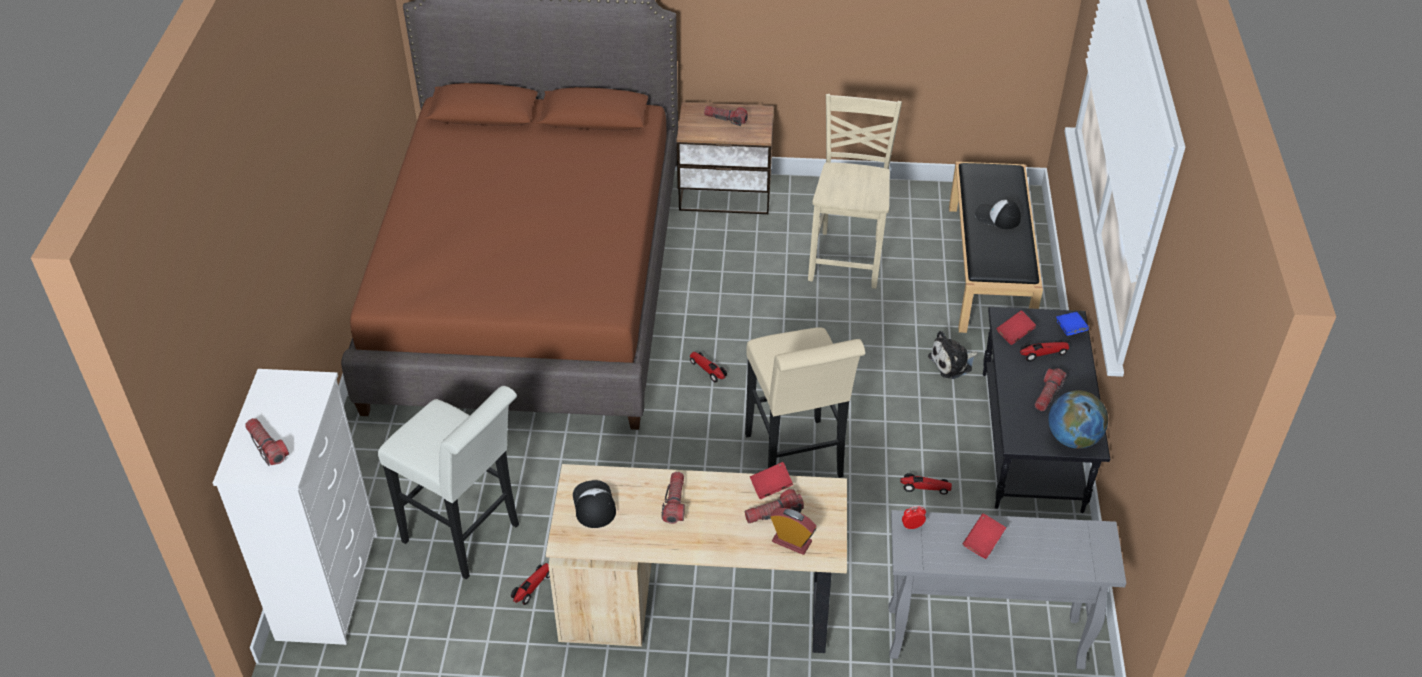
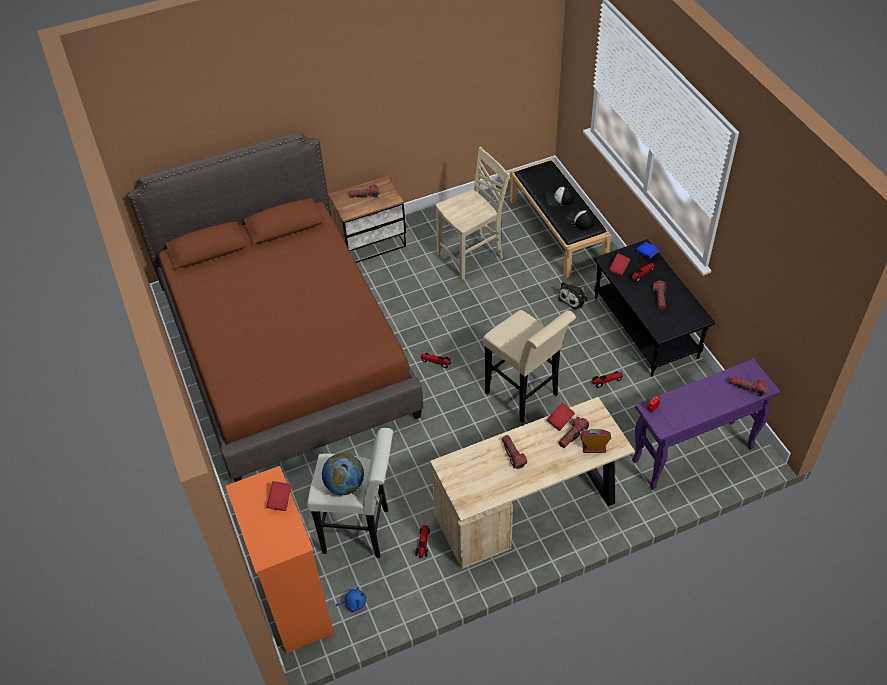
camera: 25 degrees left, 5 degrees up
(267, 447) = (273, 533): flashlight -> flashlight (747, 387)
(329, 585) = (295, 602): white dresser -> orange dresser
(396, 619) = (354, 603): none -> blue plush toy
(593, 505) = (467, 477): cap -> cap (580, 220)
(847, 258) = (472, 256): beige chair -> beige chair turned 75 degrees clockwise
(982, 638) = (692, 455): grey console table -> purple console table
(983, 542) = (695, 401): red book -> red book (280, 500)
(1072, 438) = (689, 319): globe -> globe (345, 485)

